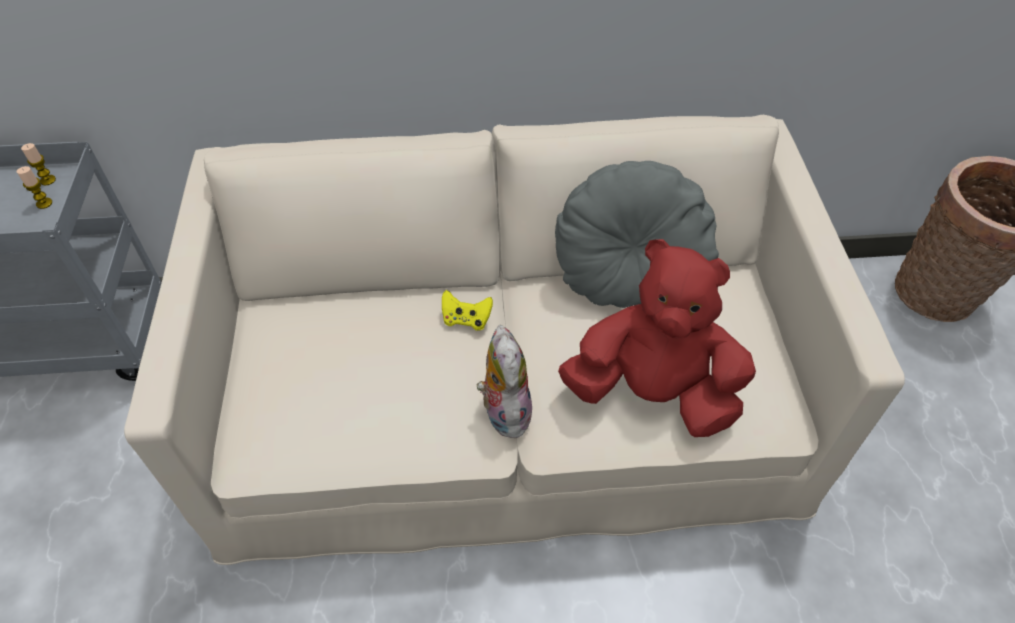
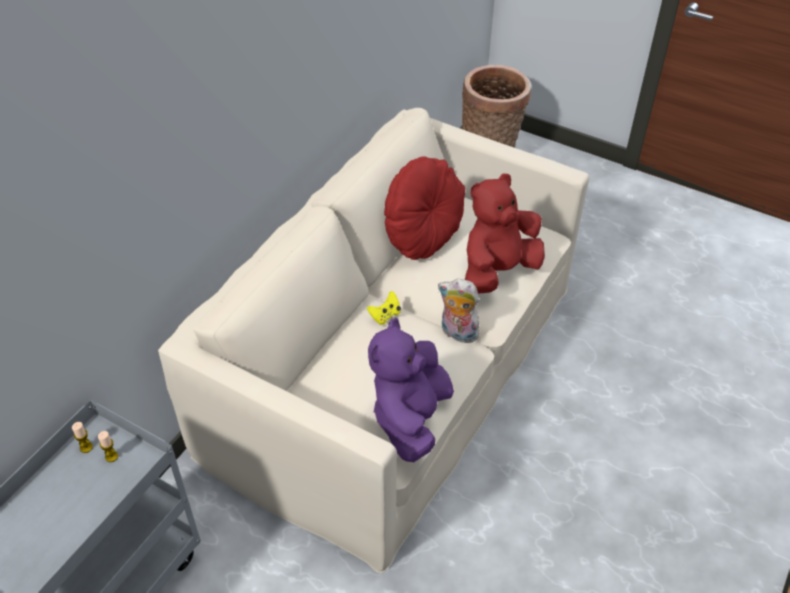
camera: 55 degrees left, 5 degrees down
(318, 439) = (410, 418): none -> purple plush toy
(627, 286) = (423, 241): grey pillow -> red pillow

